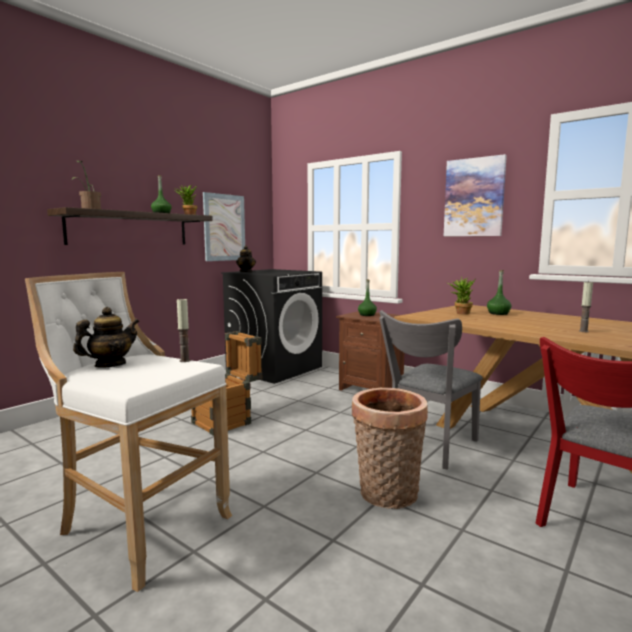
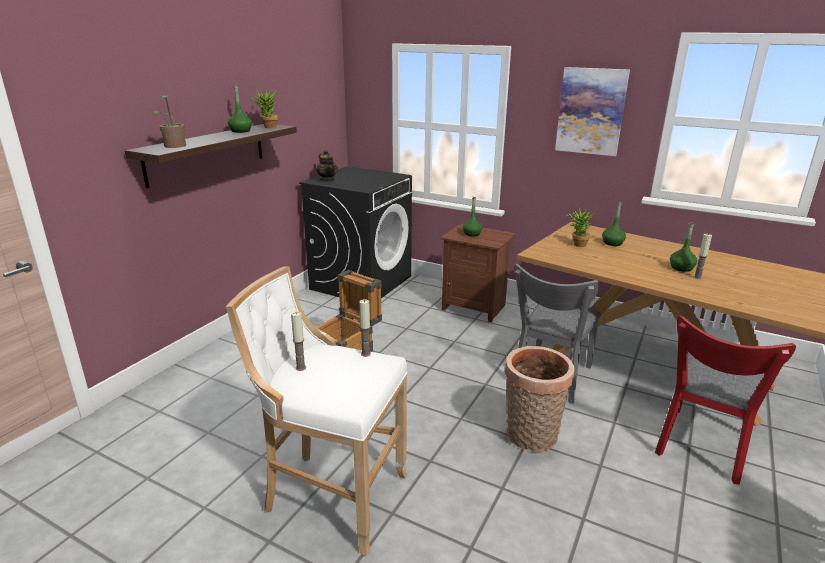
camera: 10 degrees left, 15 degrees up
(110, 365) = (300, 368): teapot -> candle
(224, 227) = (299, 128): picture -> none
(567, 326) = (681, 268): none -> green bottle

